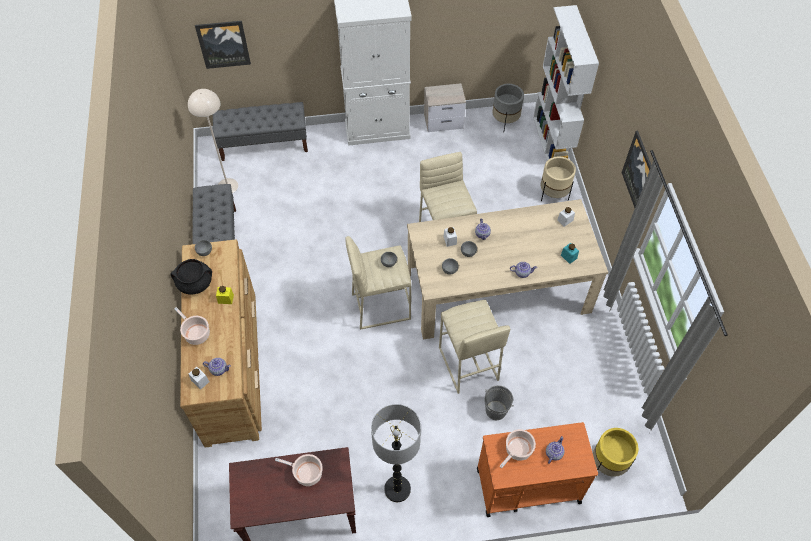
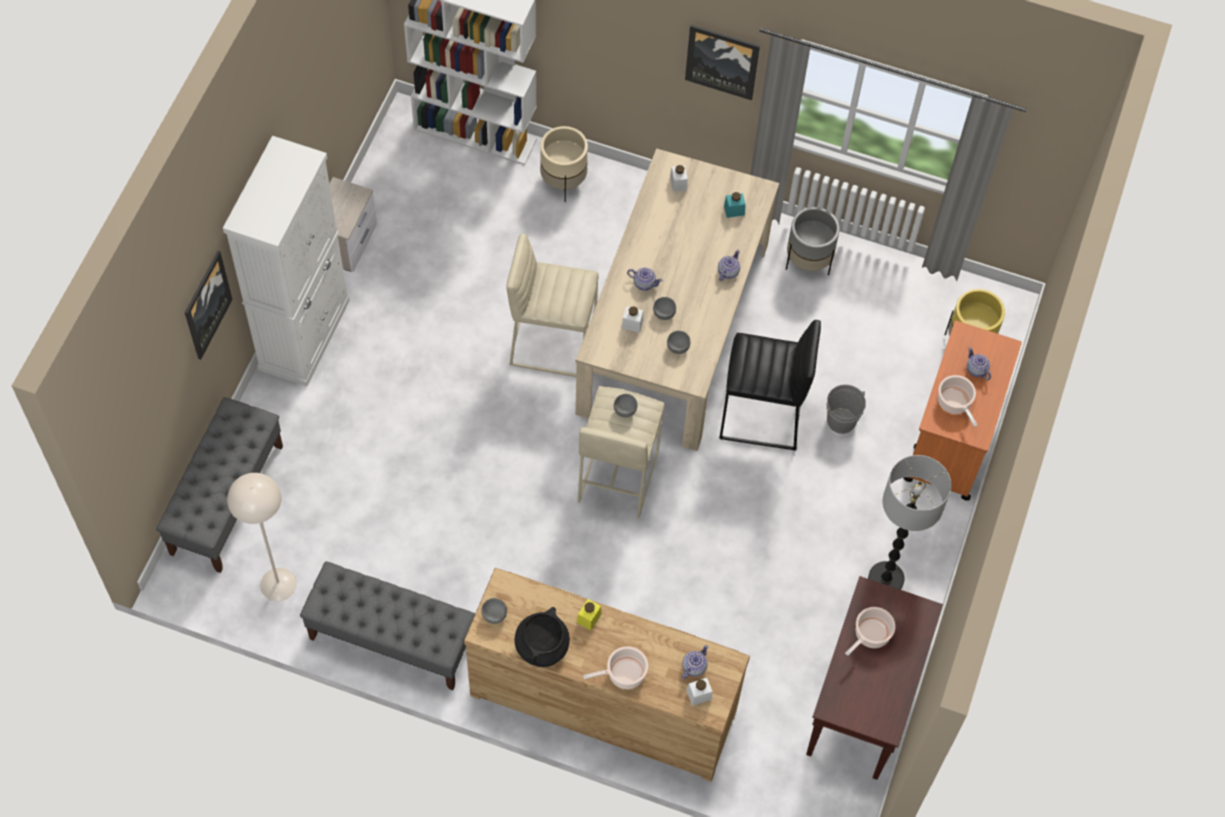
camera: 65 degrees left, 5 degrees up
(223, 44) = (147, 423): picture -> picture (206, 305)
(468, 364) = (762, 418): beige stool -> black stool
(505, 121) = (398, 167): grey planter -> grey planter (808, 262)

